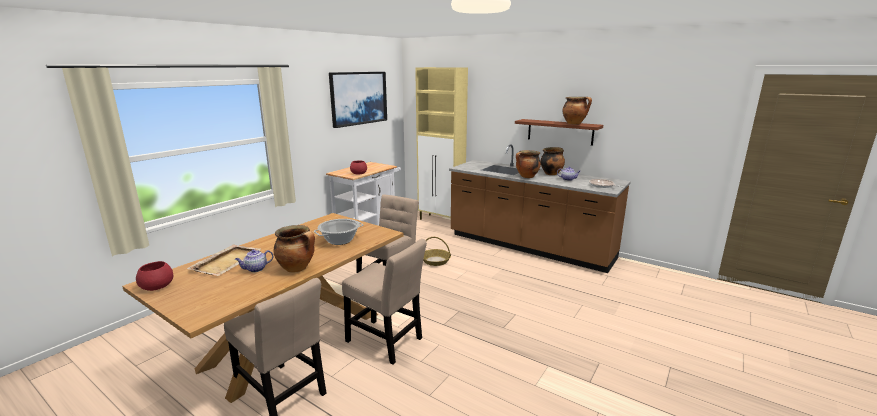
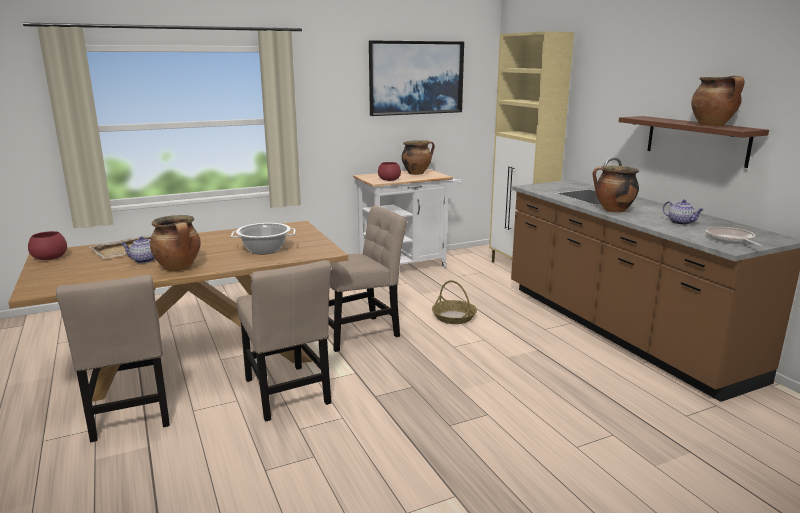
camera: 30 degrees right, 0 degrees up
(551, 173) = (666, 211): cooking pot -> cooking pot (417, 173)

